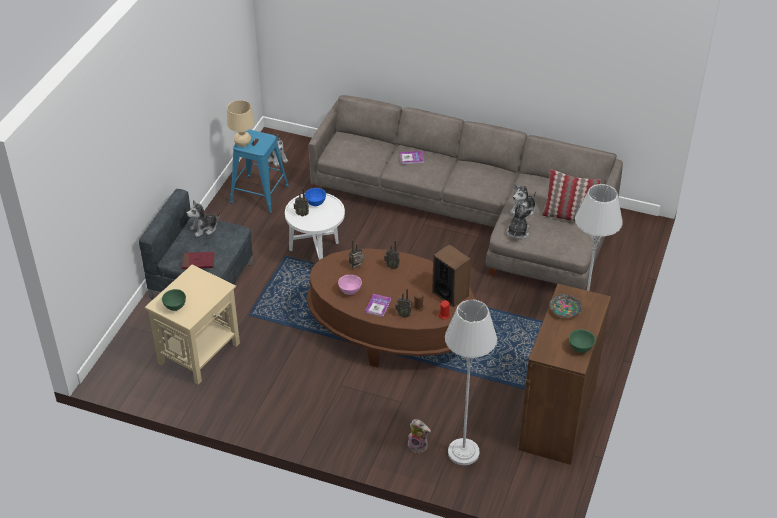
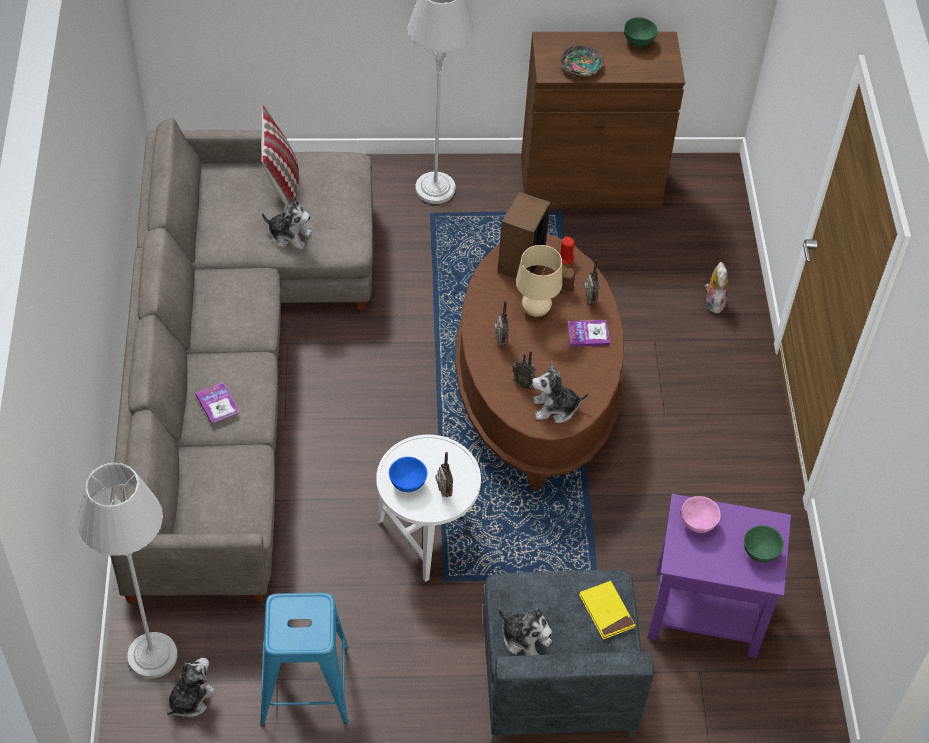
camera: 115 degrees left, 10 degrees up
(198, 262) = (606, 611): red book -> yellow book
(200, 352) = (704, 611): beige side table -> purple side table
(242, 144) = (314, 639): beige table lamp -> beige table lamp (536, 310)
(349, 291) = (577, 376): pink bowl -> pink bowl (698, 524)
(463, 452) = (696, 256): grey floor lamp -> grey floor lamp (152, 656)
(517, 232) = (341, 232): plush toy -> plush toy (555, 408)

